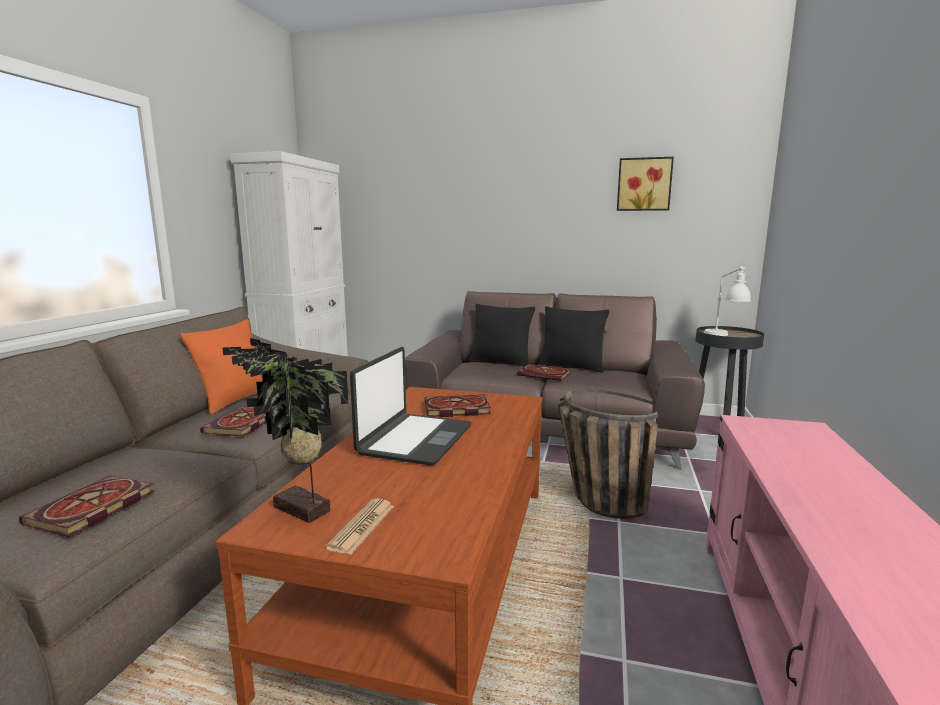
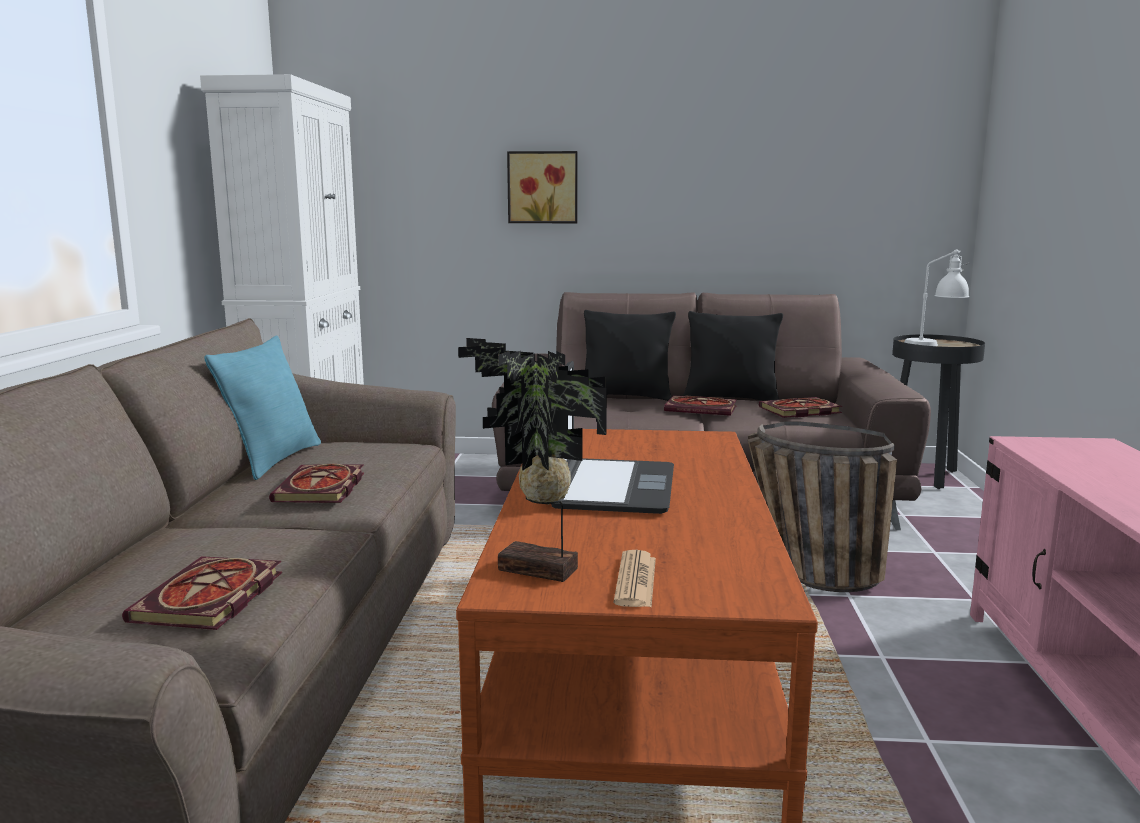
camera: 10 degrees left, 0 degrees up
(235, 400) = (274, 460): orange pillow -> turquoise pillow
(455, 409) = (631, 451): book -> book (799, 411)
(644, 184) = (814, 134): picture -> picture (543, 187)

